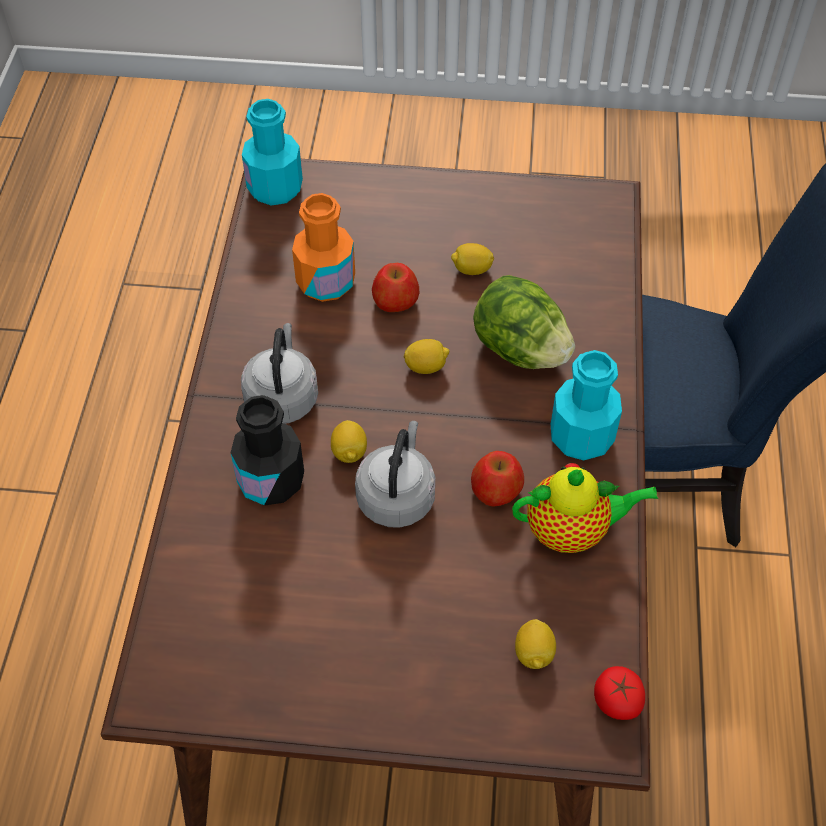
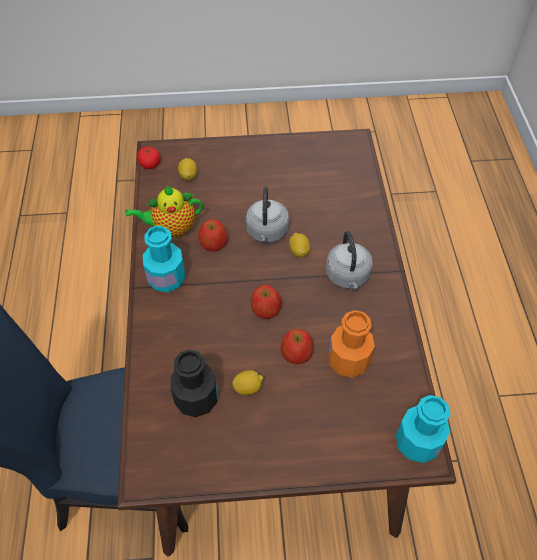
camera: 170 degrees right, 0 degrees up
(271, 481) = (336, 231): black bottle -> black bottle (196, 399)
(426, 366) = (266, 308): lemon -> apple
(520, 350) = (207, 329): lettuce -> none

